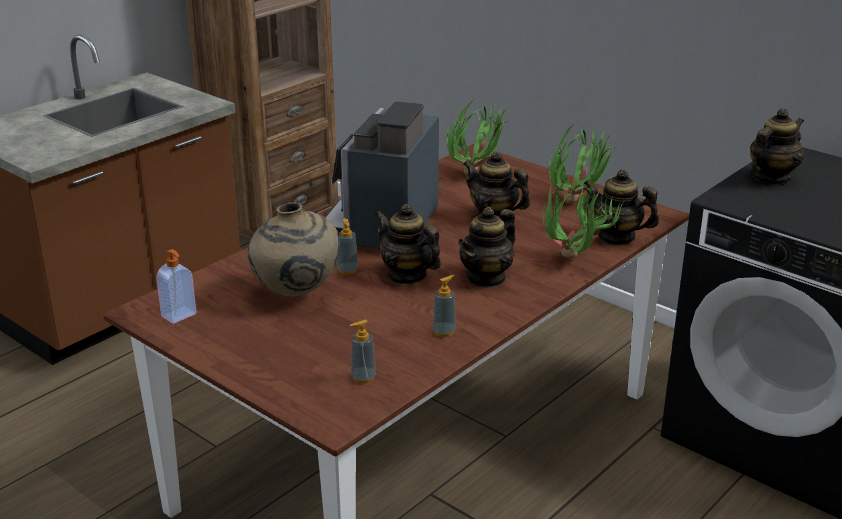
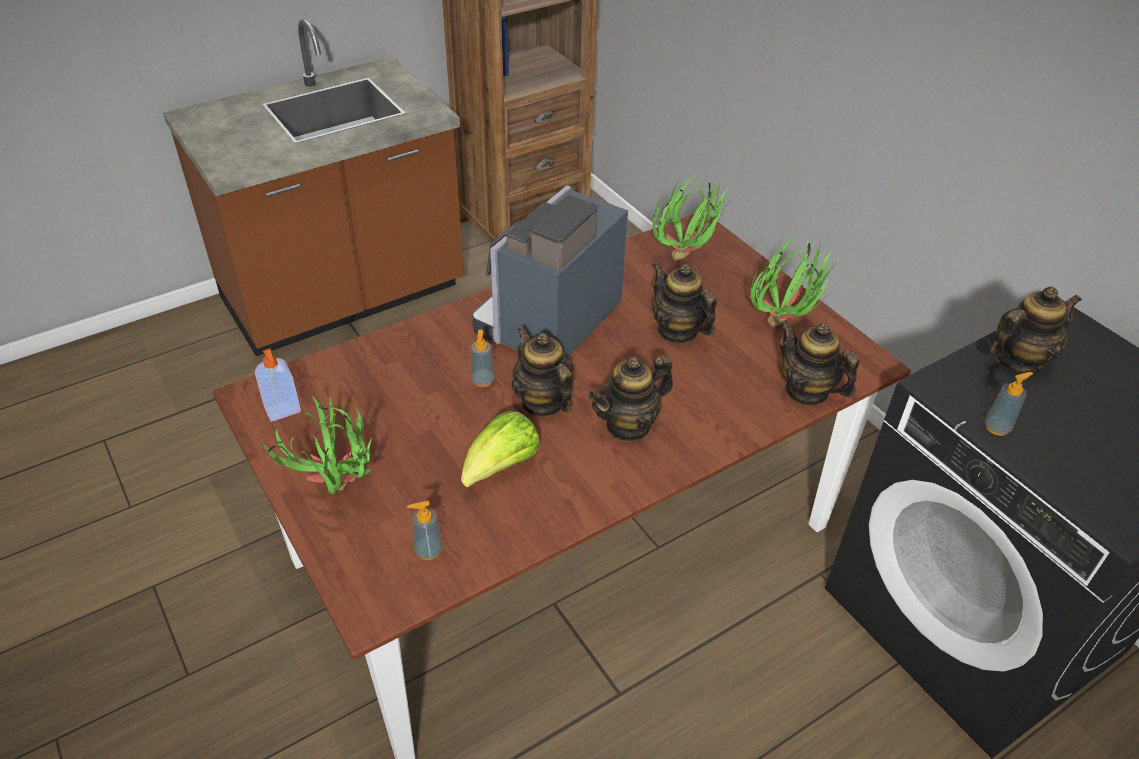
camera: 15 degrees right, 15 degrees up
(296, 295) = (413, 406): beige vase -> none
(395, 319) = (501, 468): none -> lettuce
(444, 332) = (546, 500): soap dispenser -> soap dispenser (997, 427)
(574, 263) = (739, 423): potted plant -> potted plant (339, 496)

